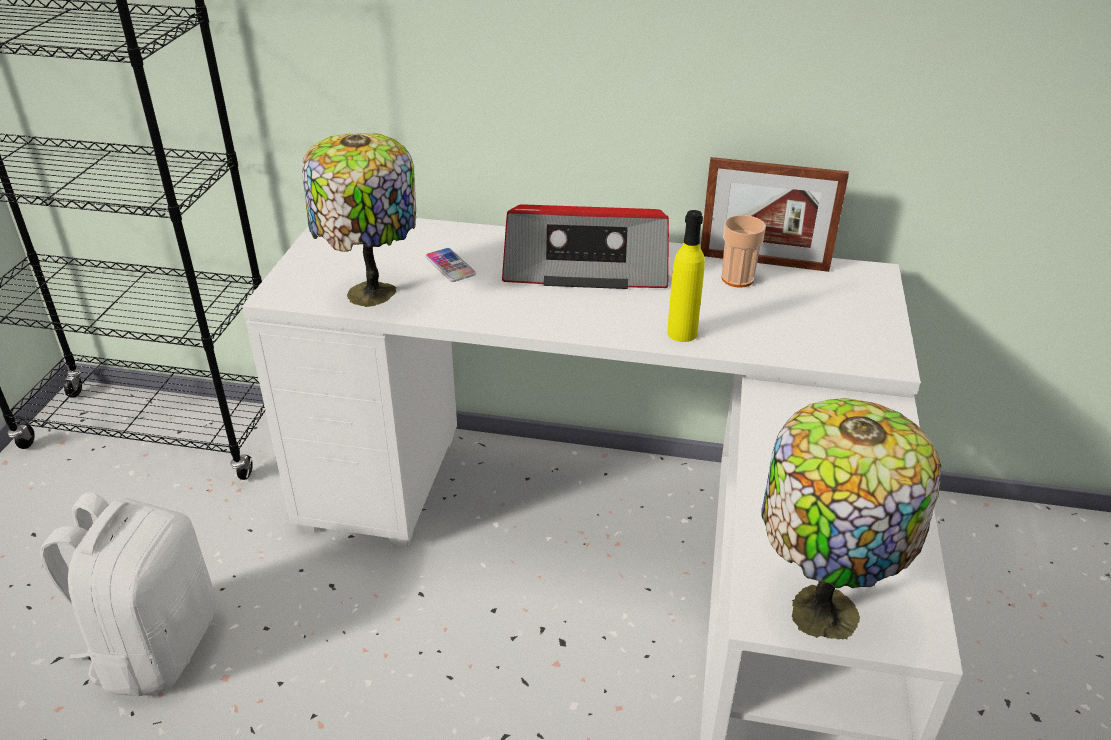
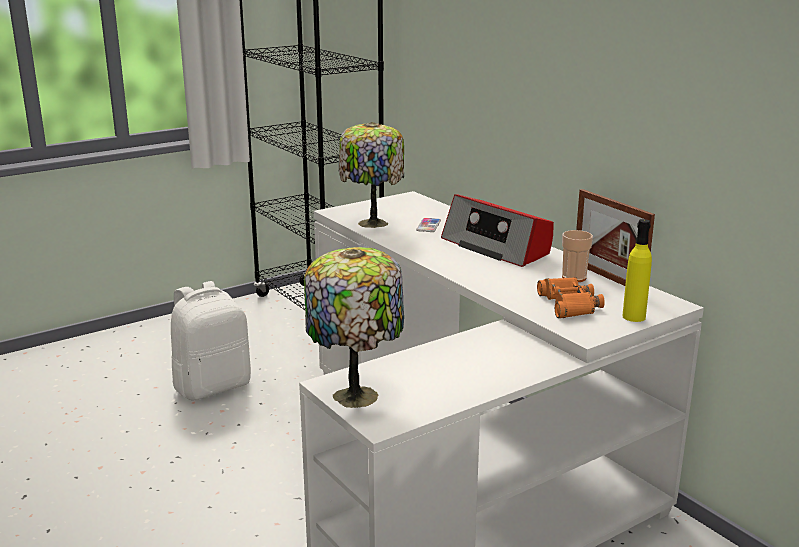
camera: 45 degrees right, 15 degrees down
(682, 333) = (491, 284): yellow bottle -> yellow bottle (633, 317)
(801, 324) = (568, 305): none -> orange binoculars

